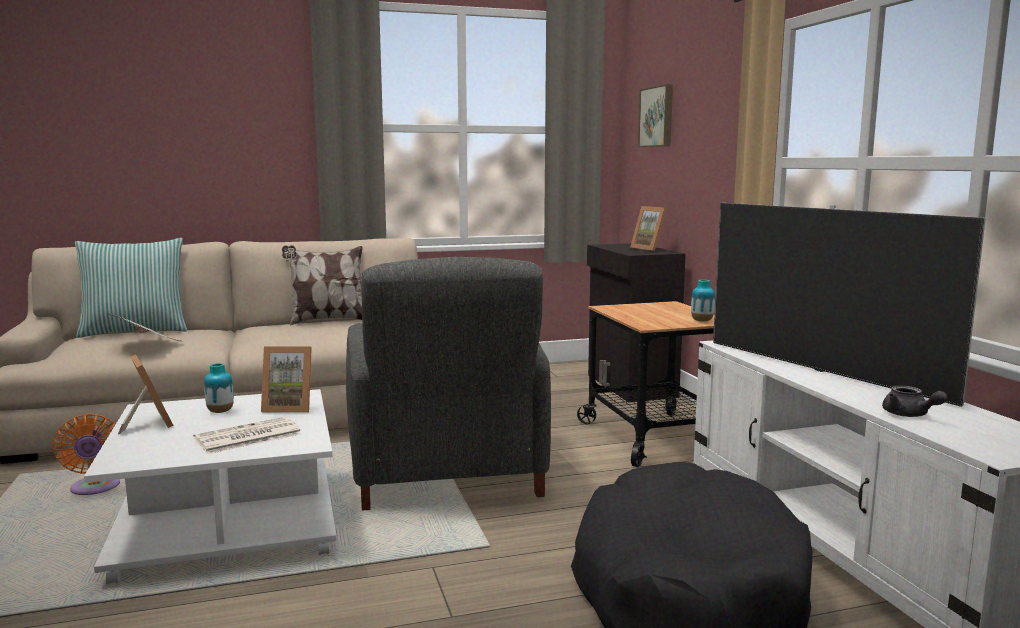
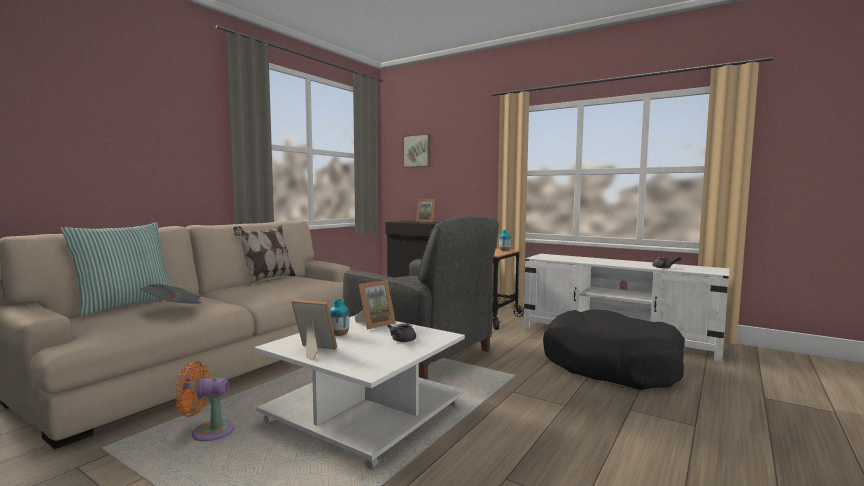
camera: 40 degrees left, 5 degrees down
(94, 489) = (208, 431): orange fan -> orange fan turned 150 degrees clockwise
(247, 437) = (401, 341): newspaper -> grey teapot
(821, 371) = (597, 260): television -> none

